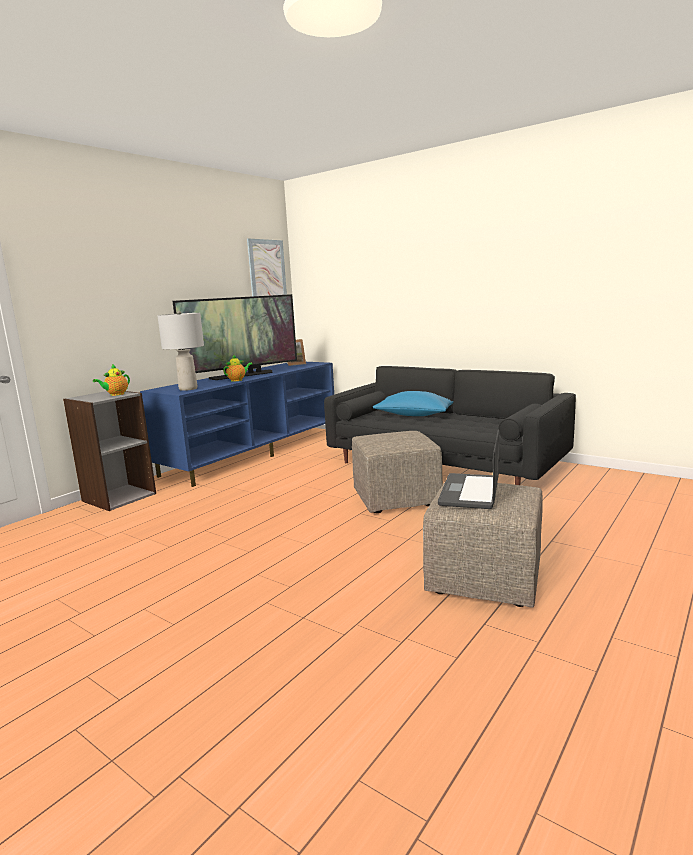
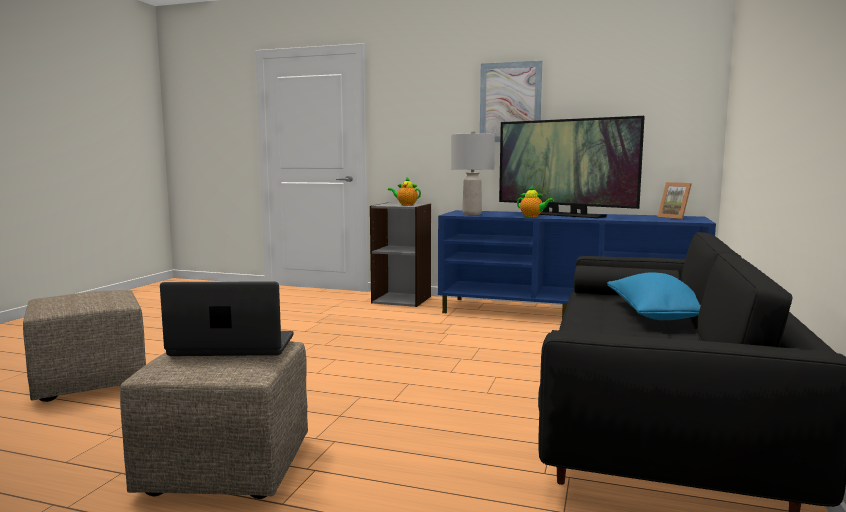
camera: 70 degrees right, 5 degrees down
(267, 271) = (674, 86): picture -> picture (510, 102)
(397, 499) = (467, 397): beige ottoman -> beige ottoman (91, 382)

